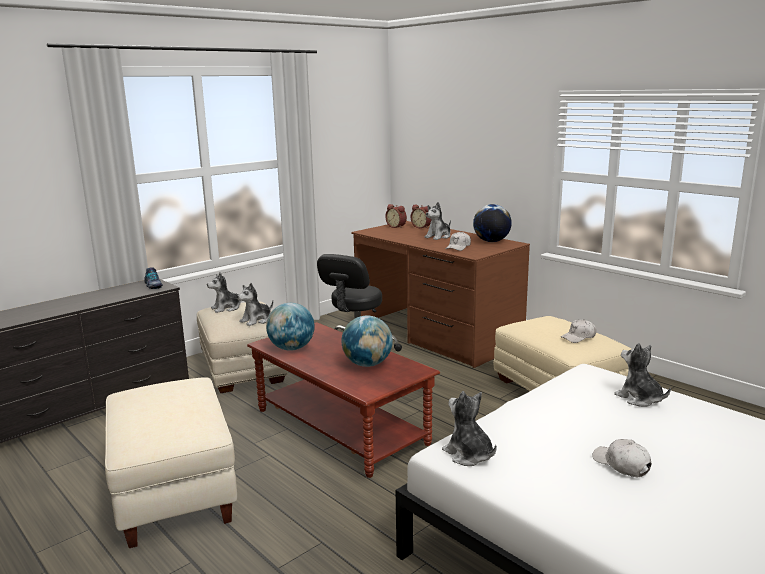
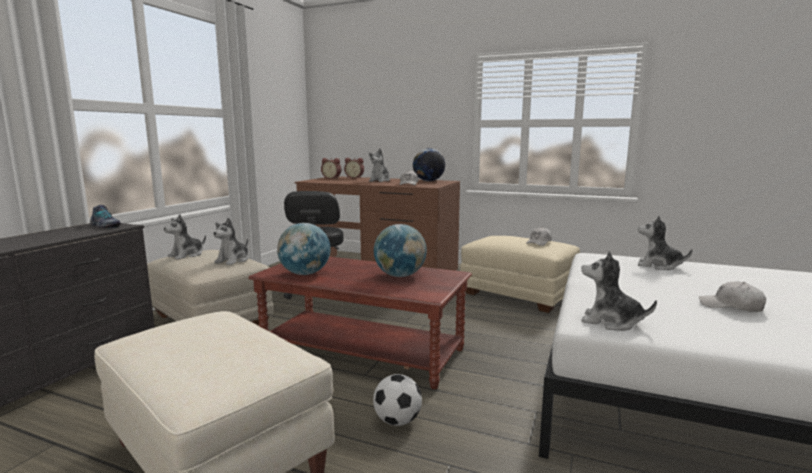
camera: 25 degrees left, 5 degrees down
(314, 497) = (397, 421): none -> football

